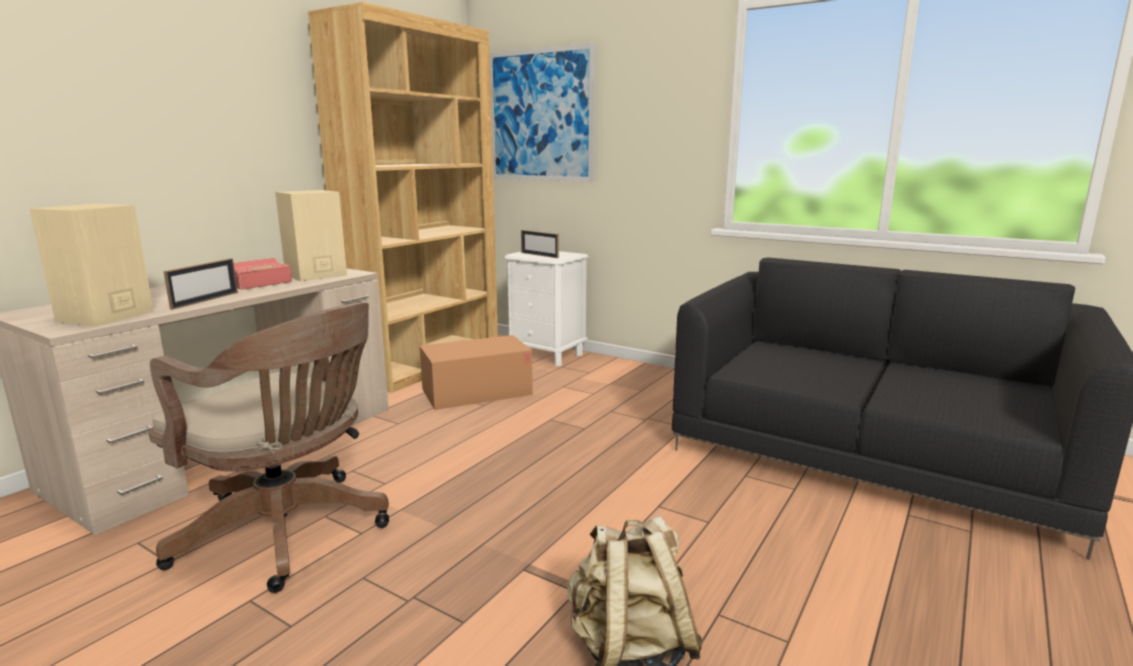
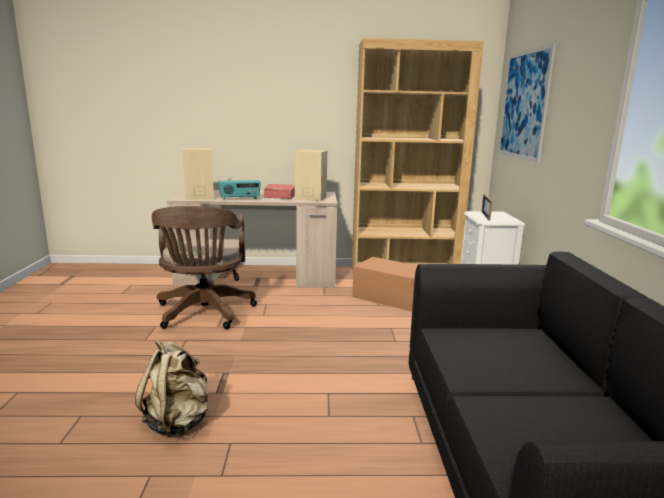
camera: 55 degrees right, 0 degrees up
(205, 300) = (239, 199): picture frame -> radio

